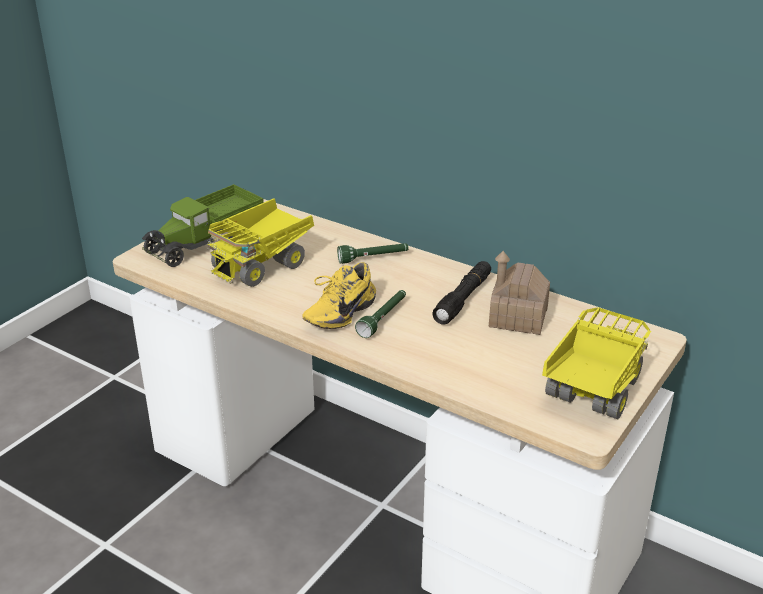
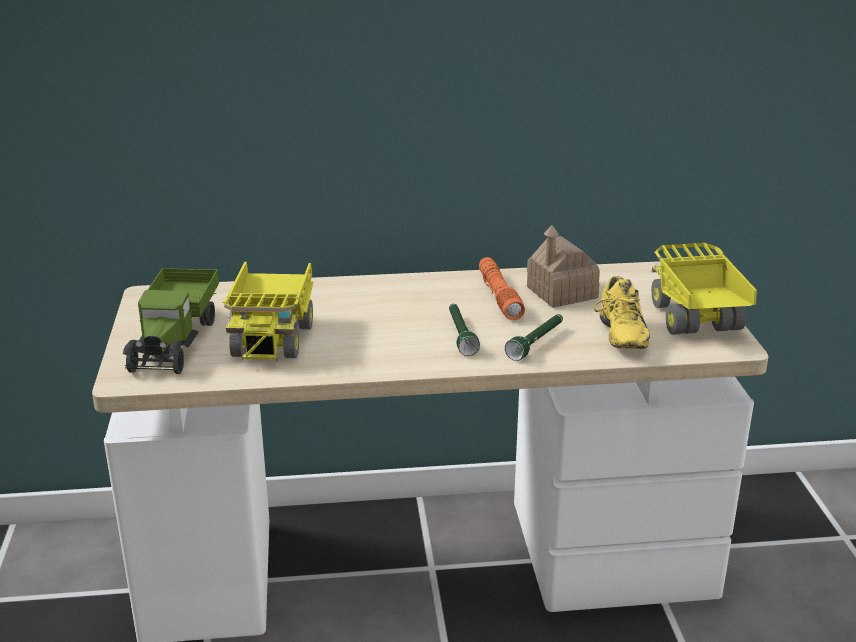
camera: 40 degrees left, 5 degrees down
(338, 313) = (414, 347): yellow shoe -> yellow shoe (618, 336)
(373, 258) = (370, 294): green flashlight -> green flashlight (536, 343)
(463, 299) = (499, 296): black flashlight -> orange flashlight

